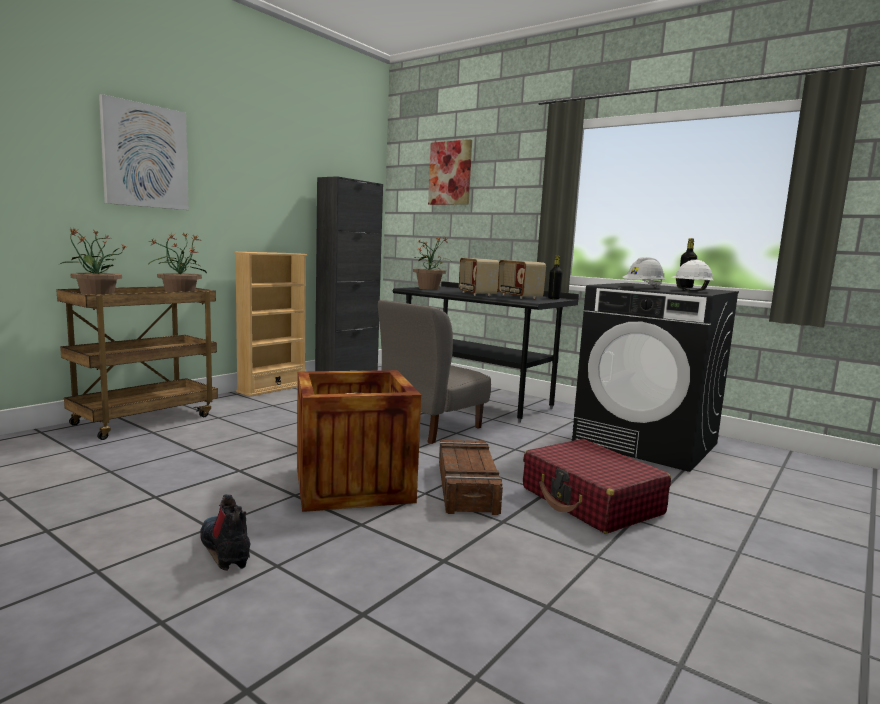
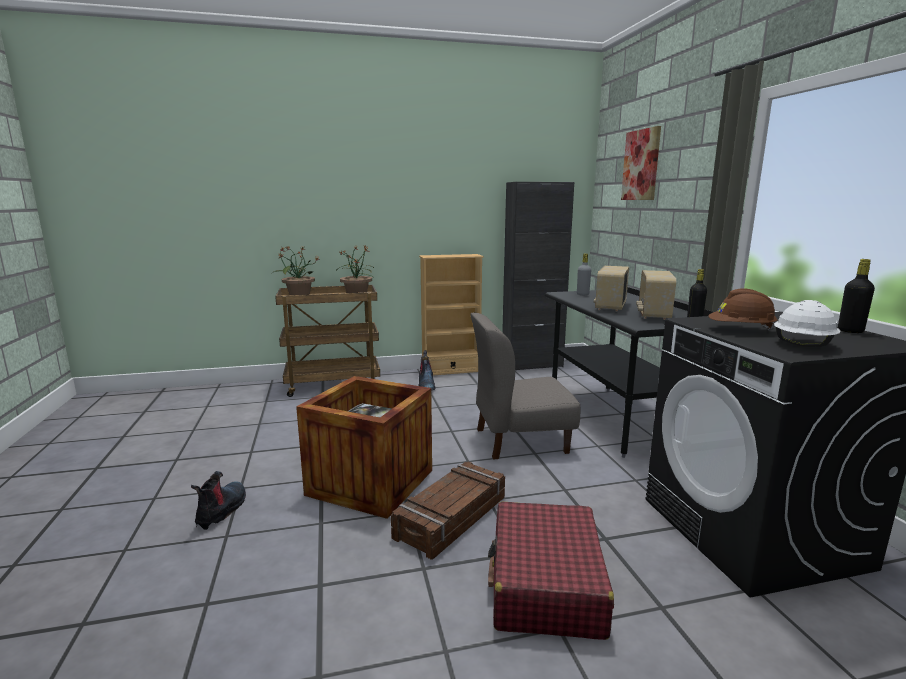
camera: 40 degrees right, 5 degrees up
(145, 156) = (344, 186): picture -> none
(266, 403) = (426, 385): none -> boot
(429, 288) = (582, 294): potted plant -> grey bottle
(643, 287) = (740, 330): white hard hat -> brown hard hat

